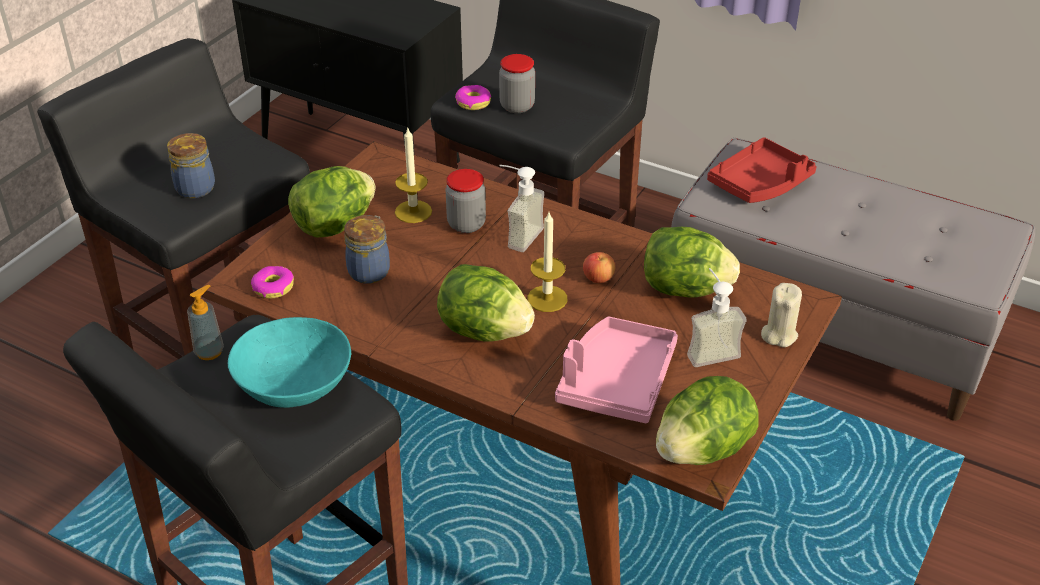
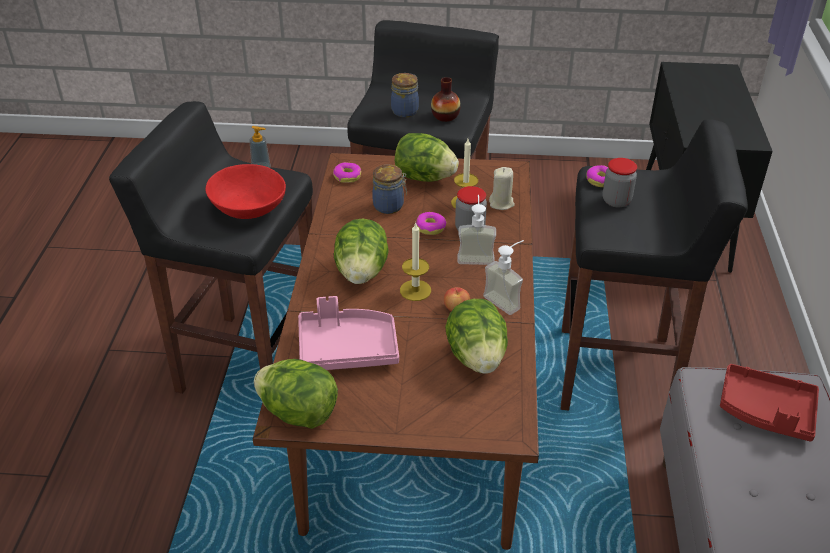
camera: 65 degrees right, 0 degrees up
(241, 161) = (445, 116): none -> vase
(294, 387) = (247, 209): turquoise bowl -> red bowl
(440, 252) = (431, 227): none -> donut
(709, 349) = (413, 389): soap dispenser -> soap dispenser (507, 299)
(779, 335) = (457, 426): beige candle -> beige candle (501, 203)

